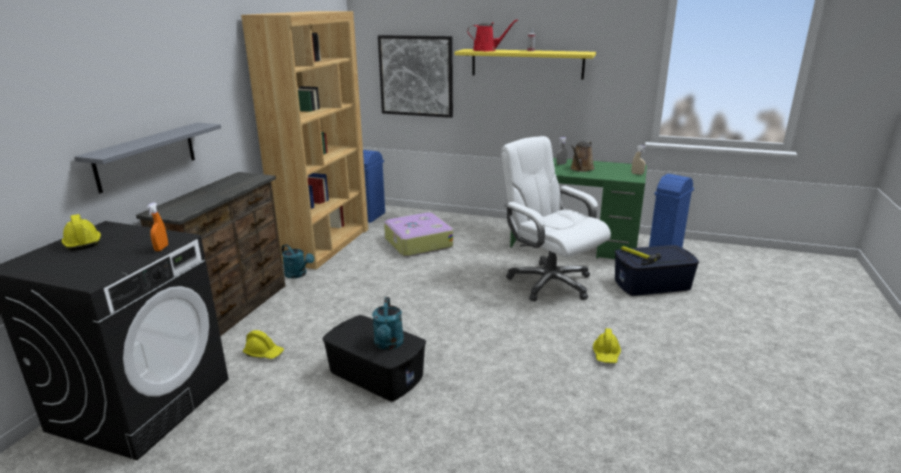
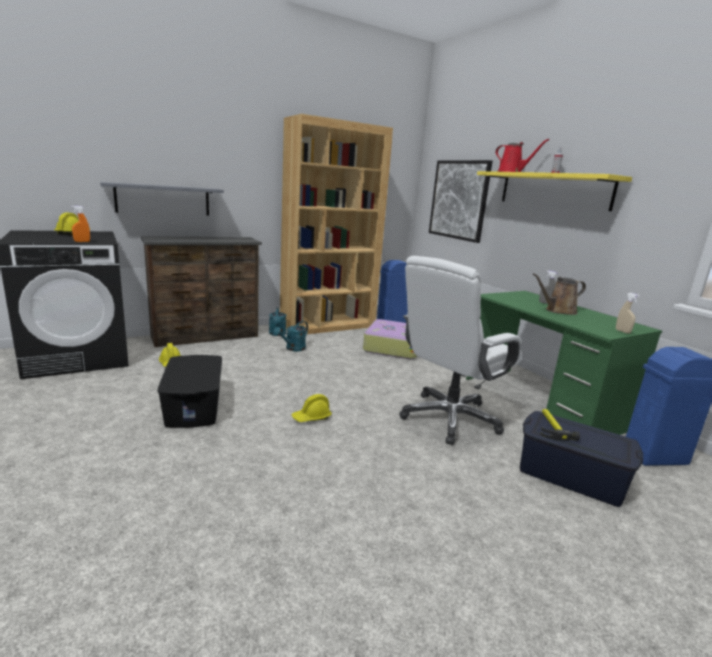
camera: 40 degrees right, 5 degrees down
(388, 344) = (191, 378): turquoise watering can -> turquoise watering can (293, 349)
(549, 282) = (449, 418): white office chair -> white office chair turned 135 degrees counterclockwise
(606, 354) = (383, 501): yellow hard hat -> yellow hard hat (311, 417)

